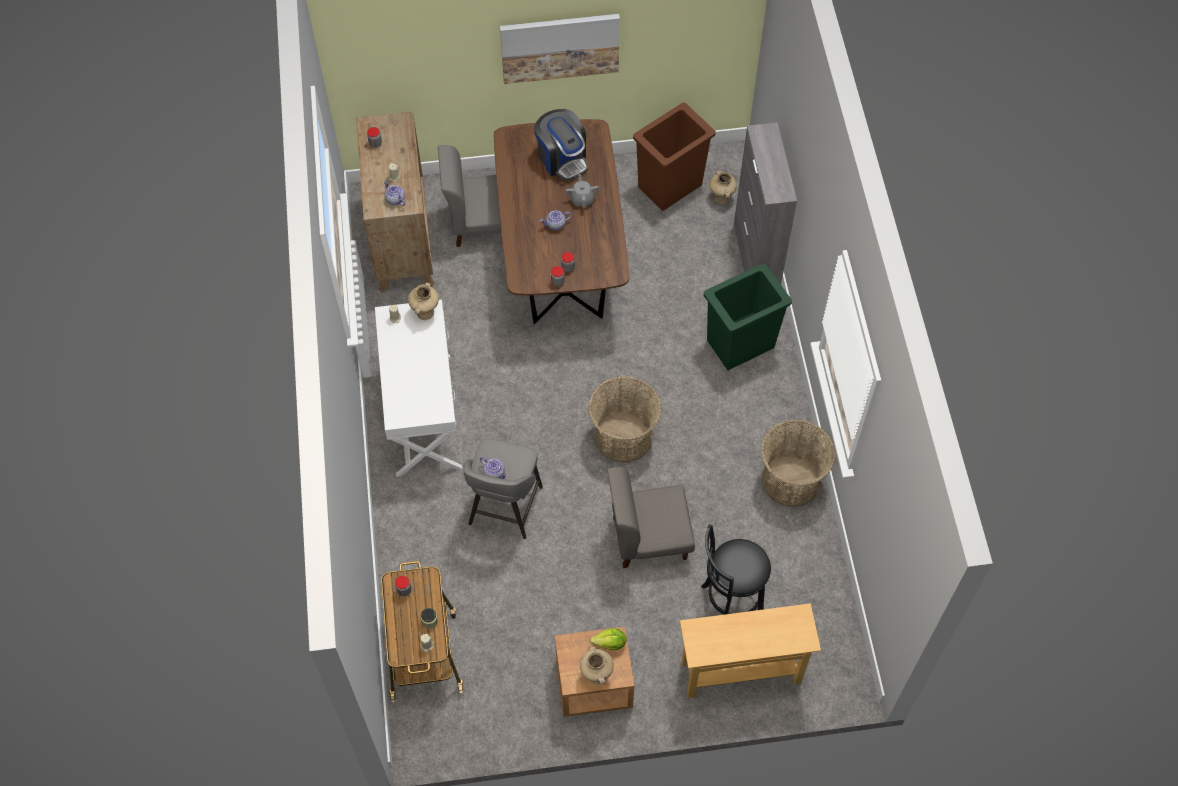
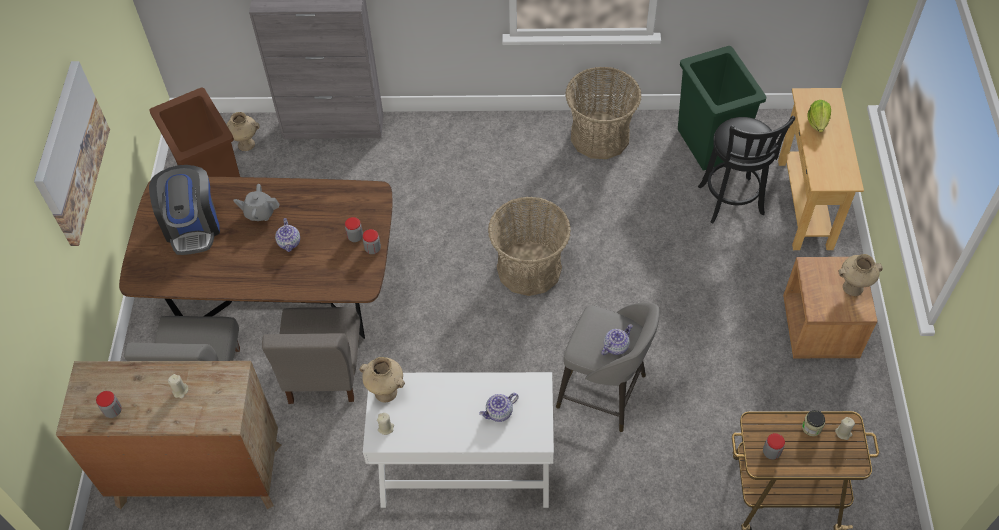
camera: 80 degrees left, 5 degrees down
(395, 199) = (218, 393): teapot -> teapot (499, 413)
(562, 158) = (193, 226): coffee machine -> coffee machine turned 105 degrees clockwise
(610, 643) = (817, 271): lettuce -> lettuce (817, 122)
(648, 537) = (653, 260): grey chair -> grey chair (323, 371)
(739, 344) = (434, 154): green trash can -> green trash can (709, 144)

